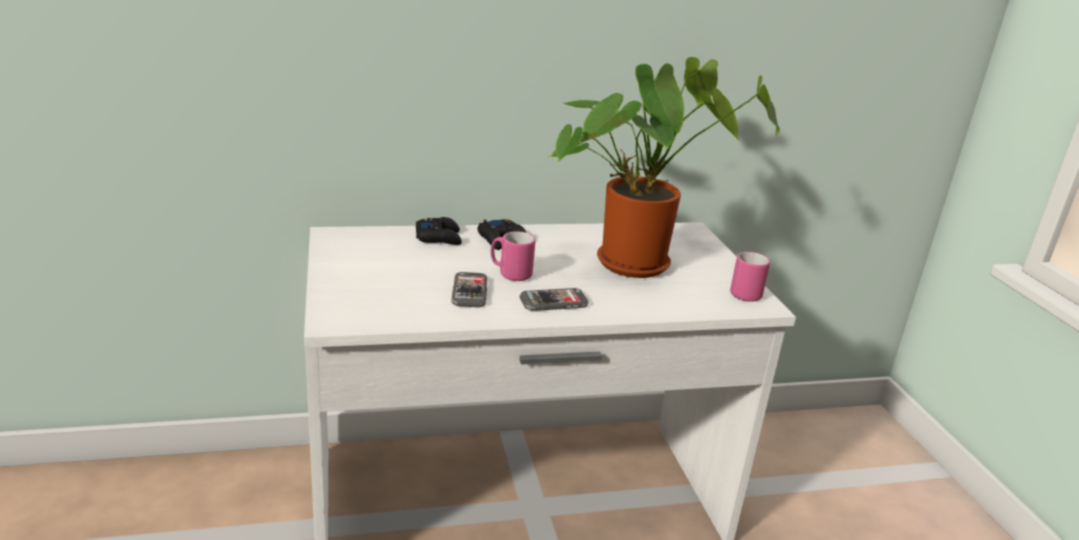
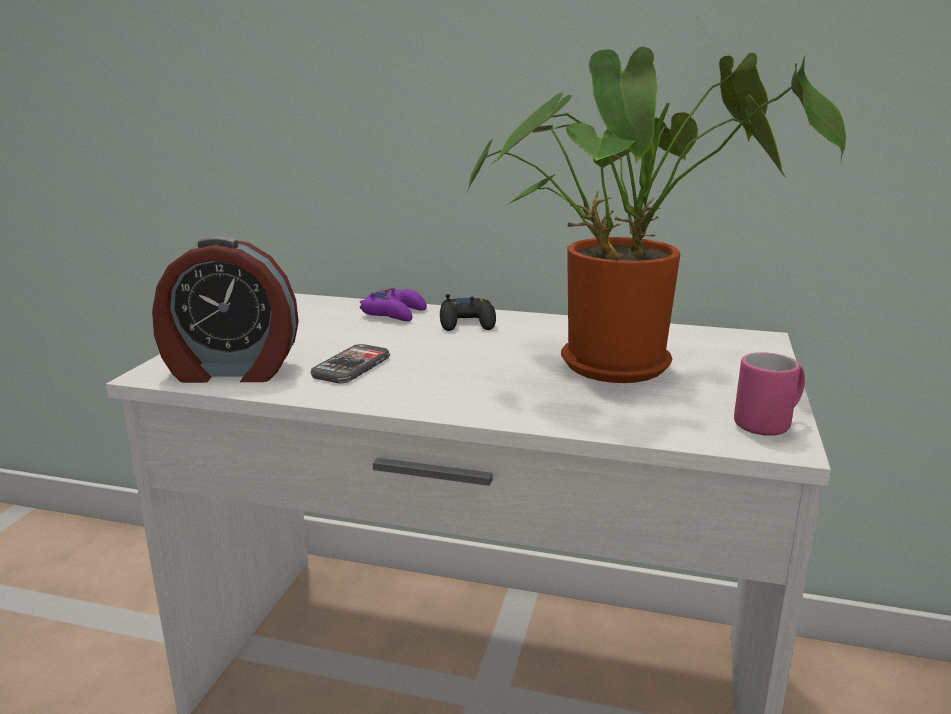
camera: 30 degrees right, 5 degrees down
(388, 309) = (231, 371): none -> alarm clock
(439, 237) = (394, 313): black game controller -> purple game controller
(510, 274) = (429, 355): pink mug -> none
(553, 302) = (443, 391): phone -> none

